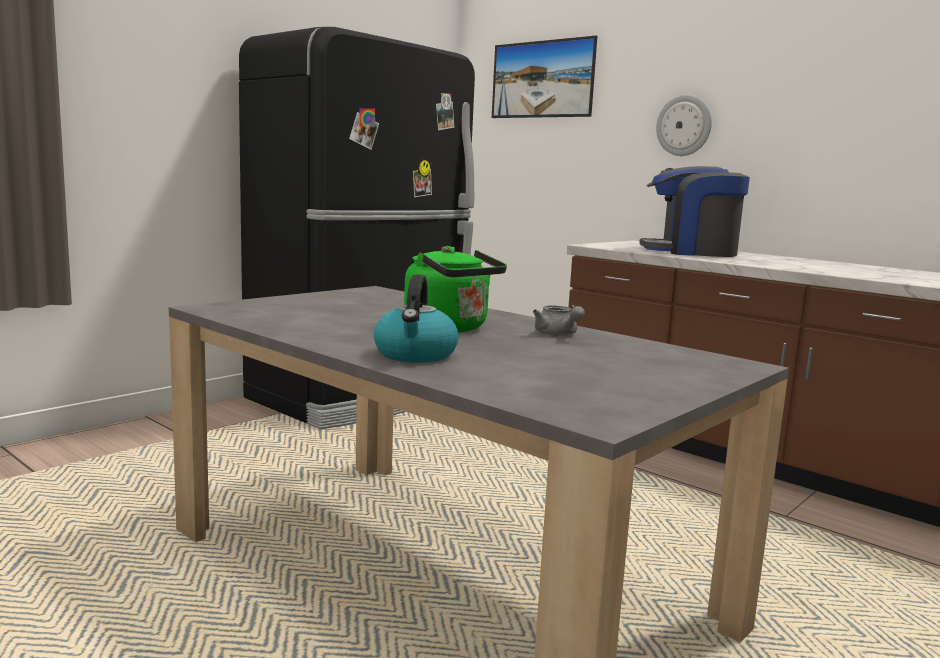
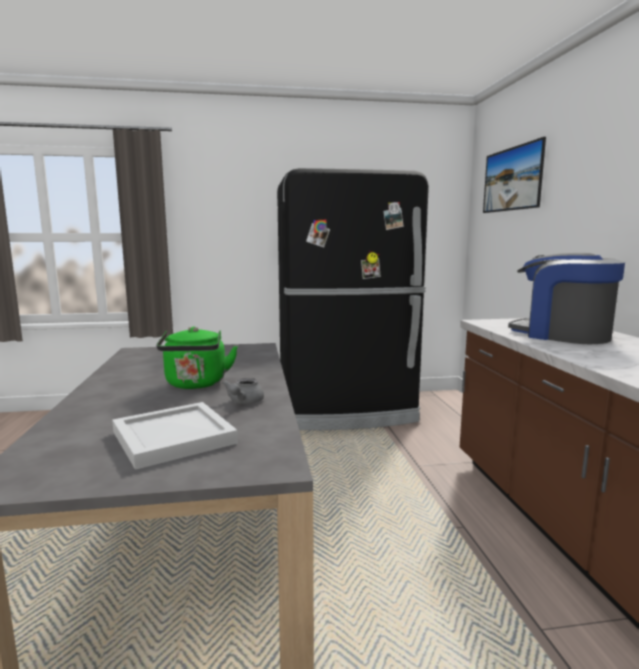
camera: 40 degrees right, 0 degrees up
(415, 355) = (105, 402): kettle -> none
(605, 365) = (176, 437): none -> white tray
(684, 125) = (603, 211): wall clock -> none

